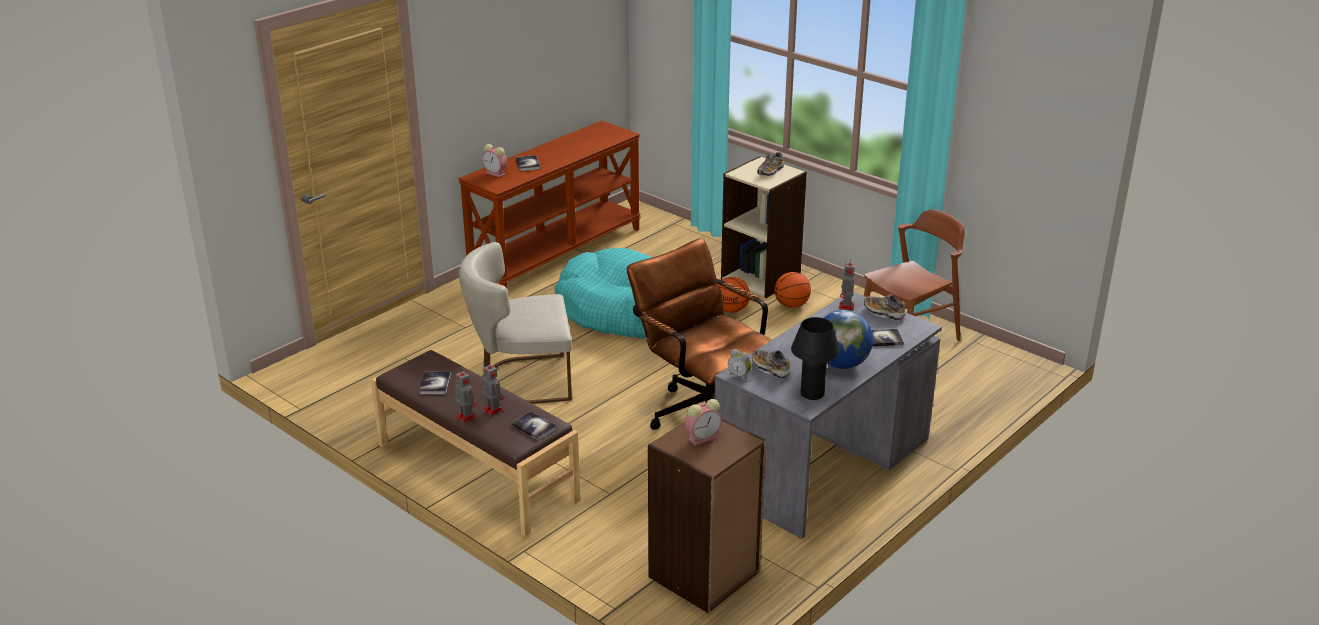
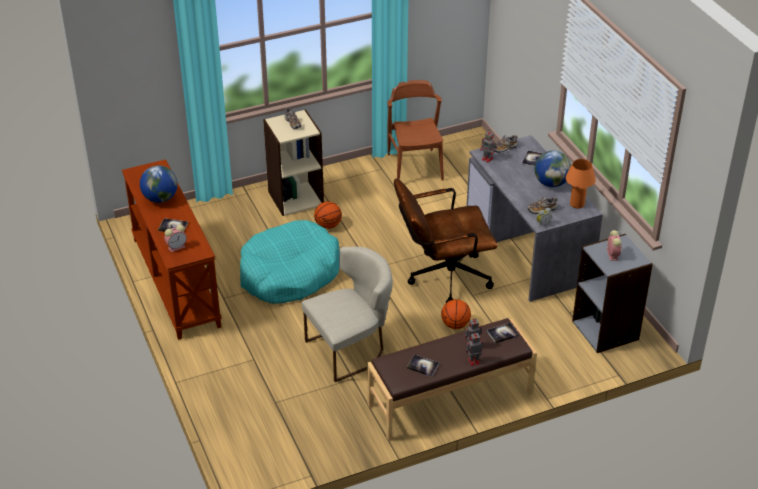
camera: 65 degrees left, 10 degrees up
(521, 381) = (351, 349): beige chair -> beige chair turned 135 degrees counterclockwise
(570, 147) = (160, 198): none -> globe
(705, 575) = (606, 330): brown bookcase -> grey bookcase
(791, 305) = (341, 198): basketball -> basketball (455, 325)
(812, 394) = (577, 204): black table lamp -> orange table lamp

